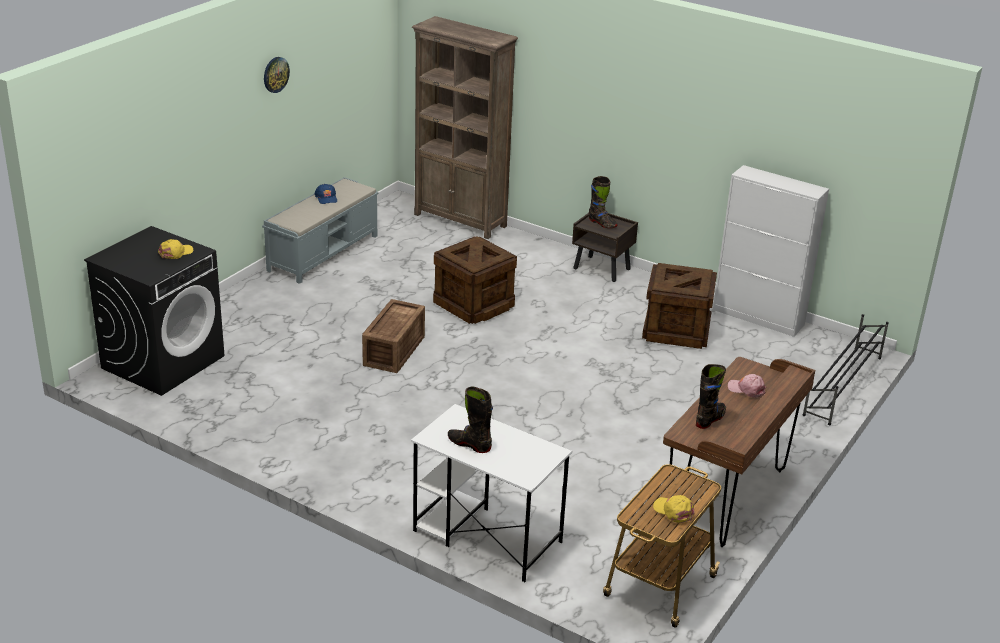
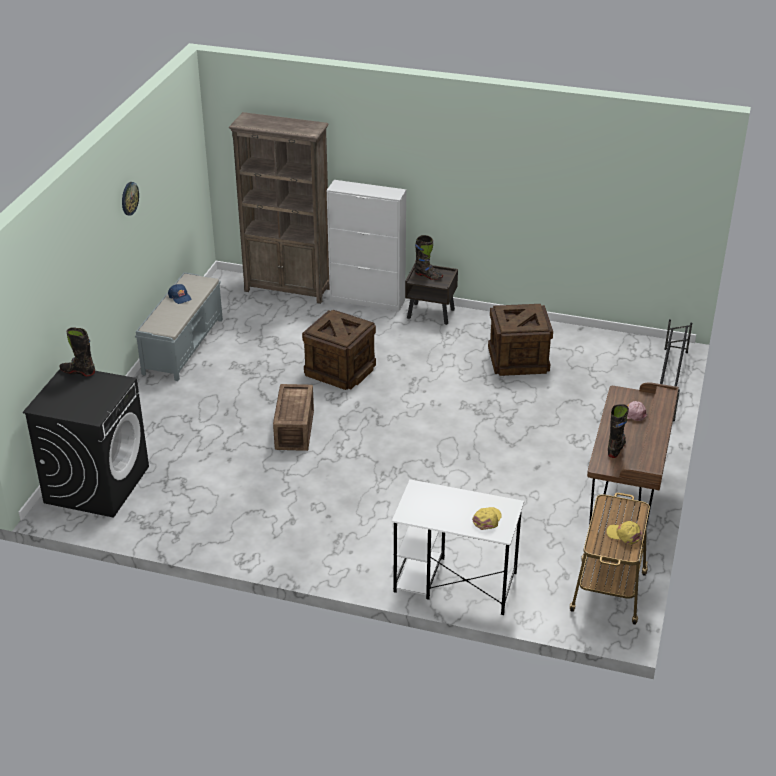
camera: 15 degrees left, 5 degrees up
(176, 253) = (102, 388): yellow cap -> yellow cap (487, 520)
(469, 444) = (441, 514): black boot -> black boot (78, 372)
(758, 317) = (578, 334): white cabinet -> white cabinet (368, 300)

